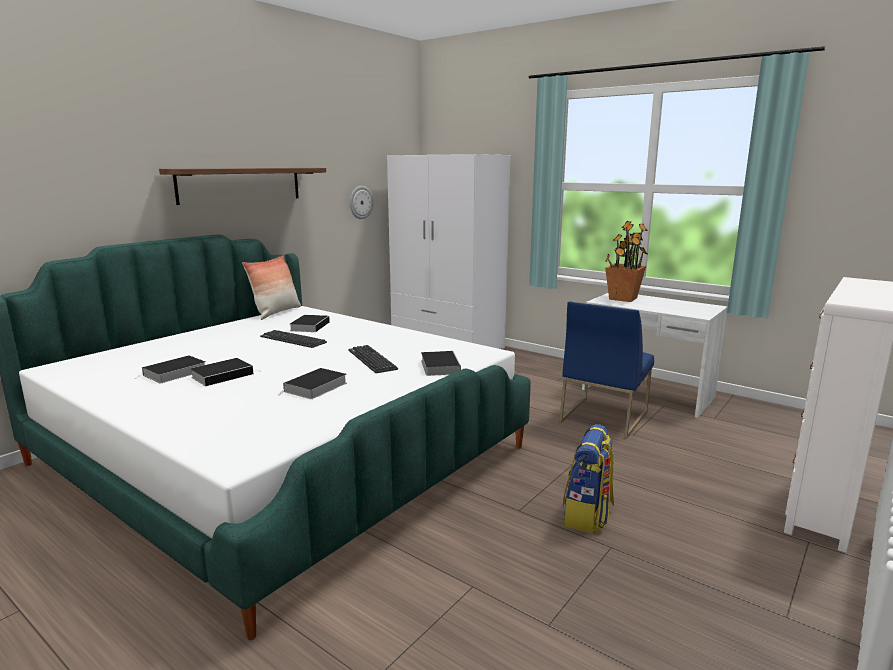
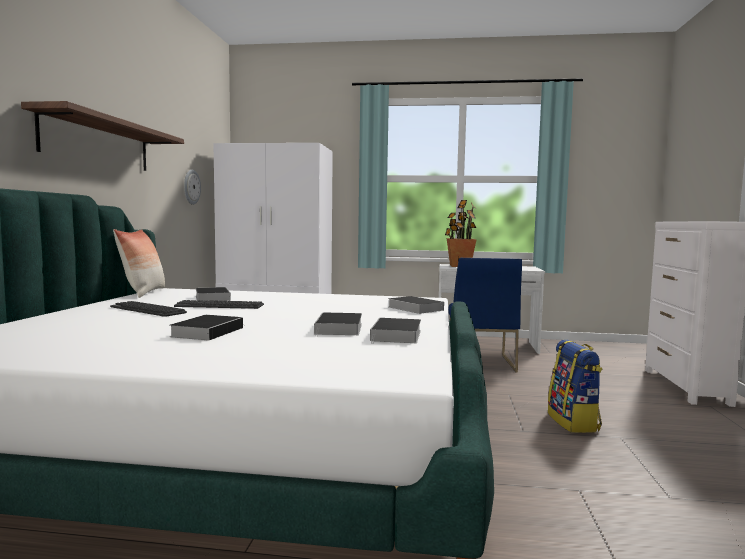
camera: 30 degrees left, 10 degrees down
(174, 373) = (136, 336): book -> book (396, 335)
(372, 360) = (342, 310): keyboard -> keyboard (147, 310)

